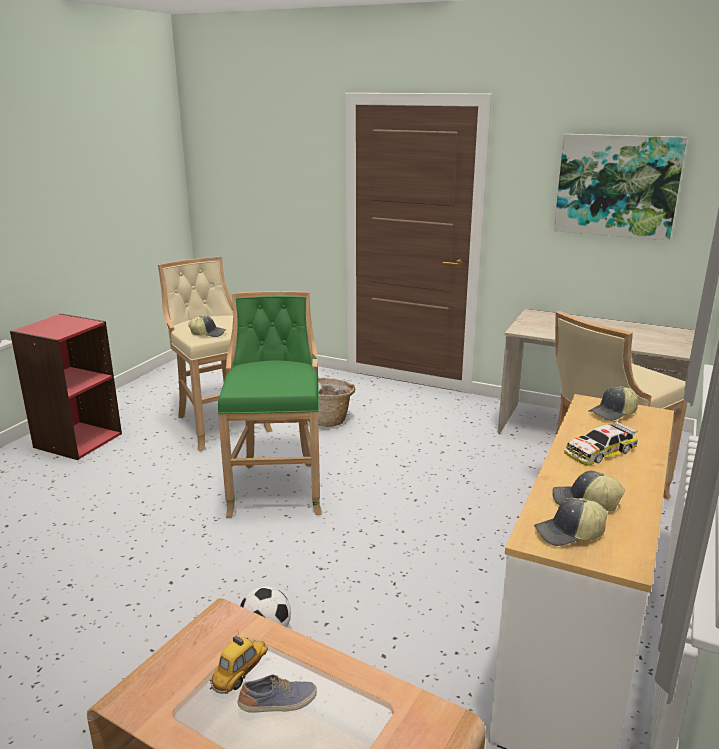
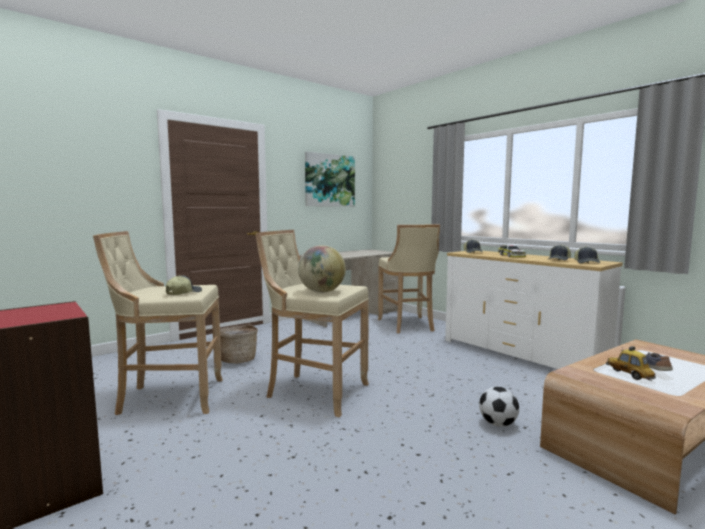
camera: 65 degrees left, 15 degrees down
(254, 381) = (322, 292): none -> globe
(277, 487) = (314, 392): green stool -> beige stool

